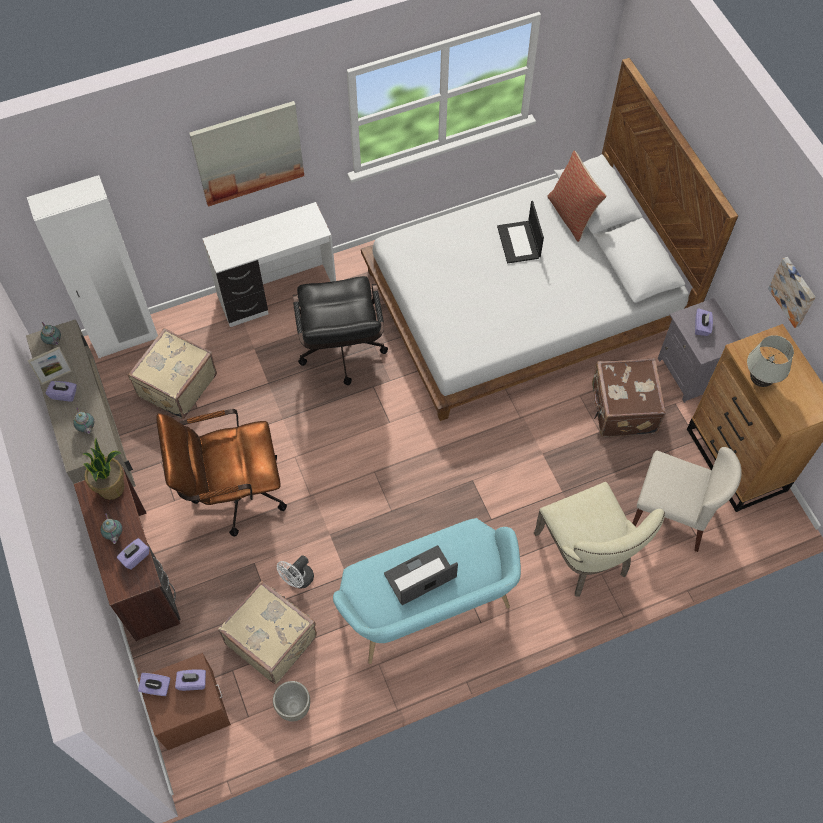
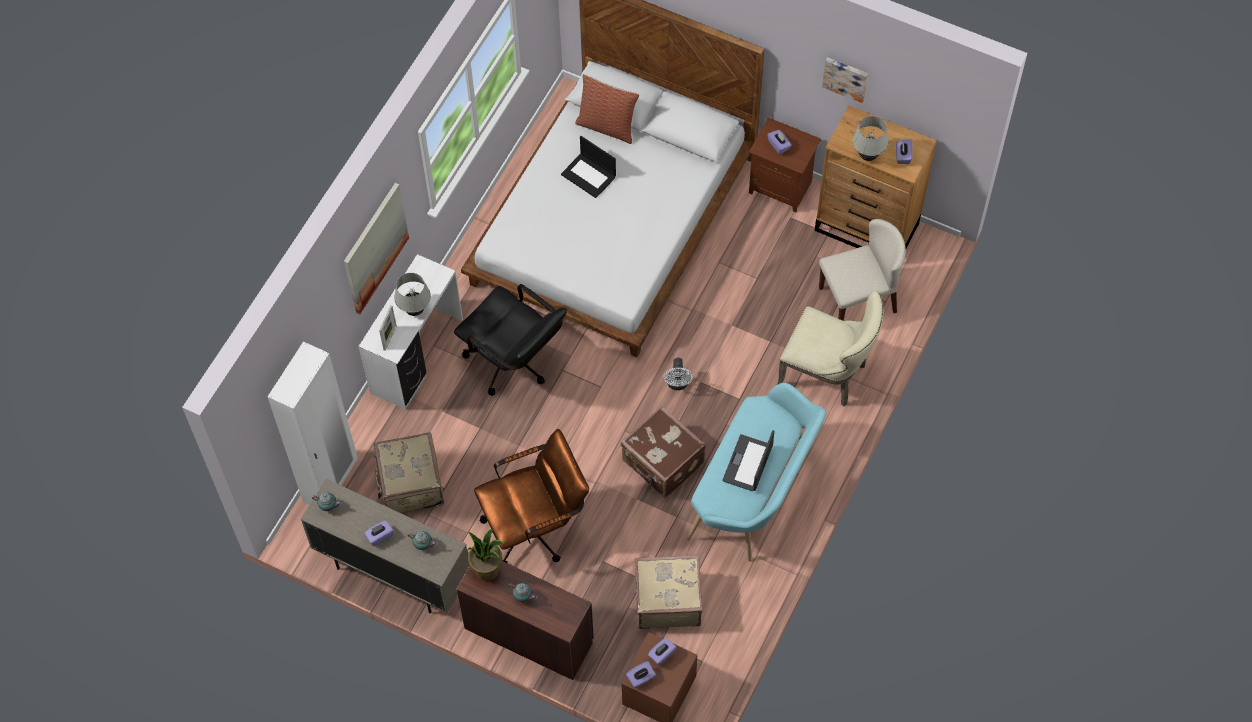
camera: 40 degrees left, 0 degrees up
(56, 377) = (359, 529): picture frame -> picture frame (390, 338)
(135, 557) = (554, 599): purple tissue box -> purple tissue box (902, 156)
(232, 492) = (535, 527): brown office chair -> brown office chair turned 150 degrees counterclockwise
(270, 242) = (415, 310): none -> white table lamp
(294, 707) = (727, 630): grey planter -> none
(298, 580) = (646, 547): white fan -> white fan (678, 384)
(622, 409) = (758, 250): brown suitcase -> brown suitcase (662, 463)
(690, 373) = (781, 186): grey nightstand -> brown nightstand

